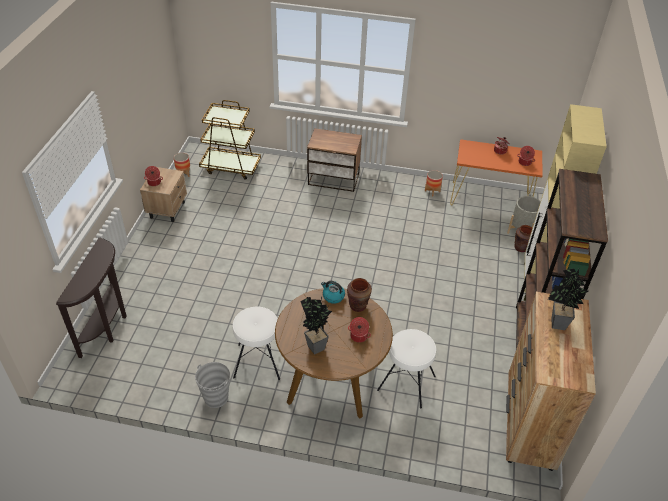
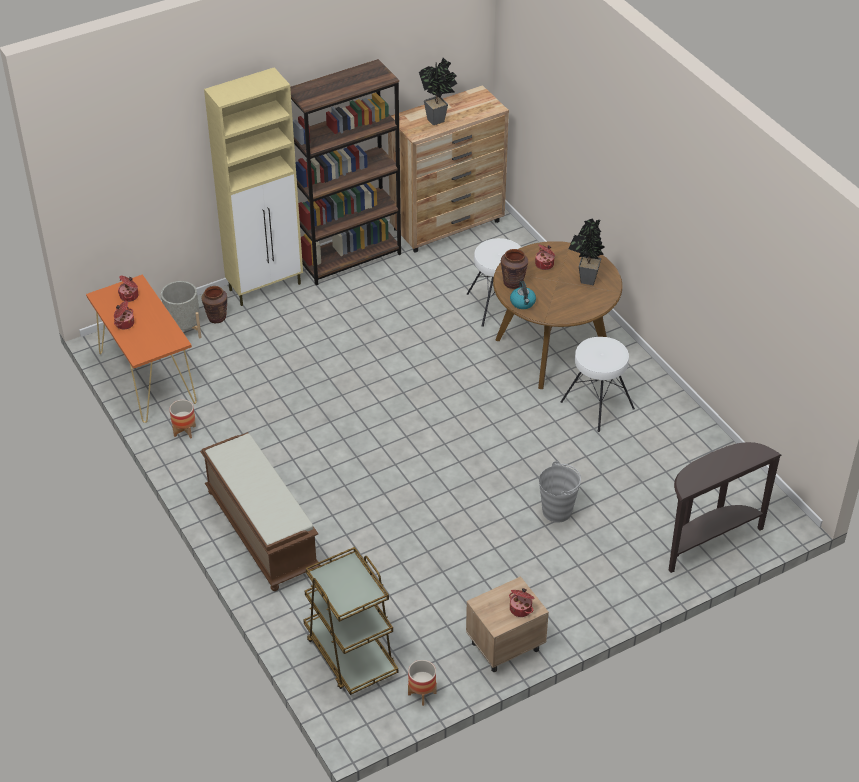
camera: 130 degrees left, 0 degrees up
(215, 398) = (666, 404): grey bucket -> grey bucket (557, 511)
(334, 180) = (260, 531): nightstand -> brown bench

